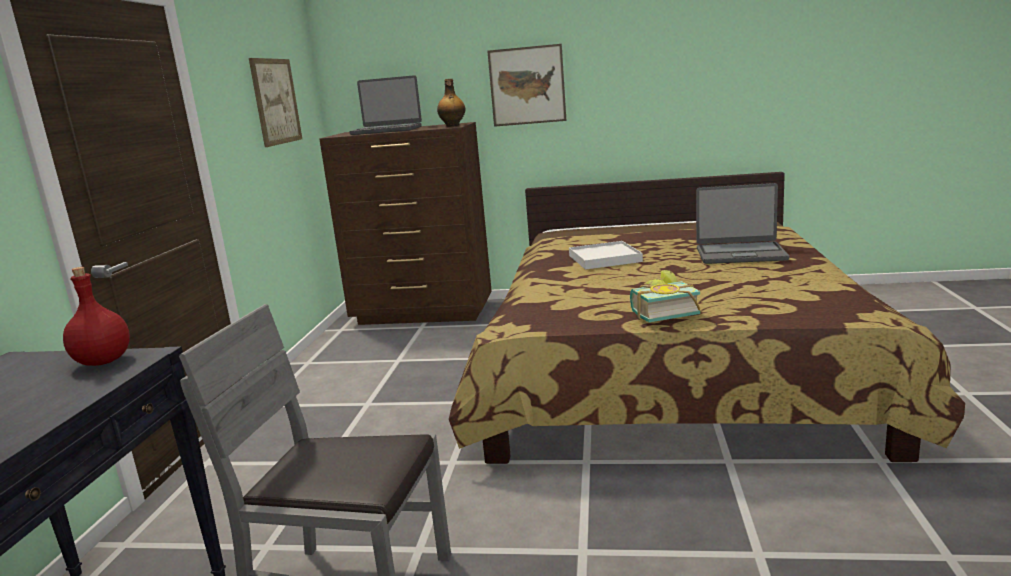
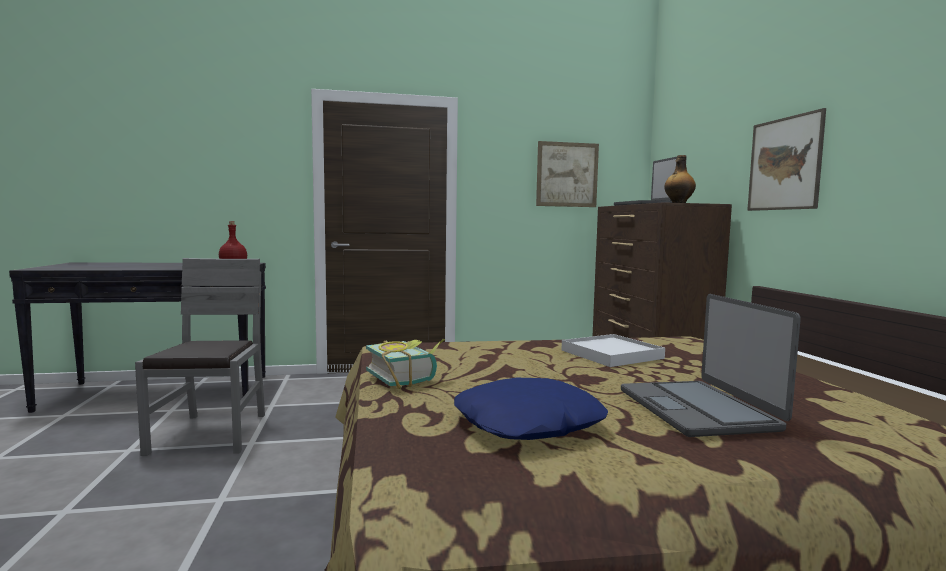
camera: 70 degrees right, 10 degrees down
(770, 286) = (528, 424): none -> blue pillow

